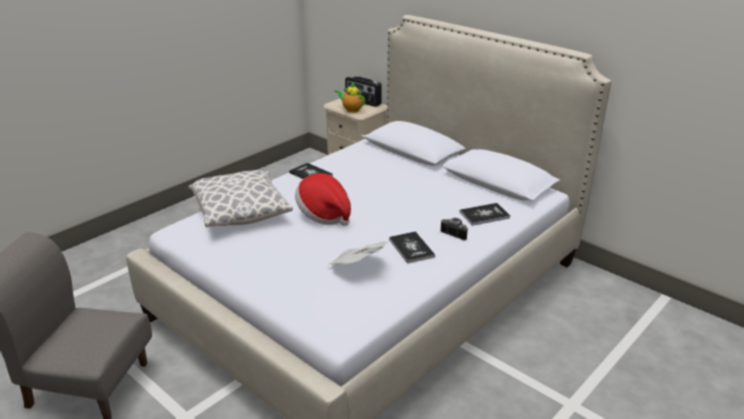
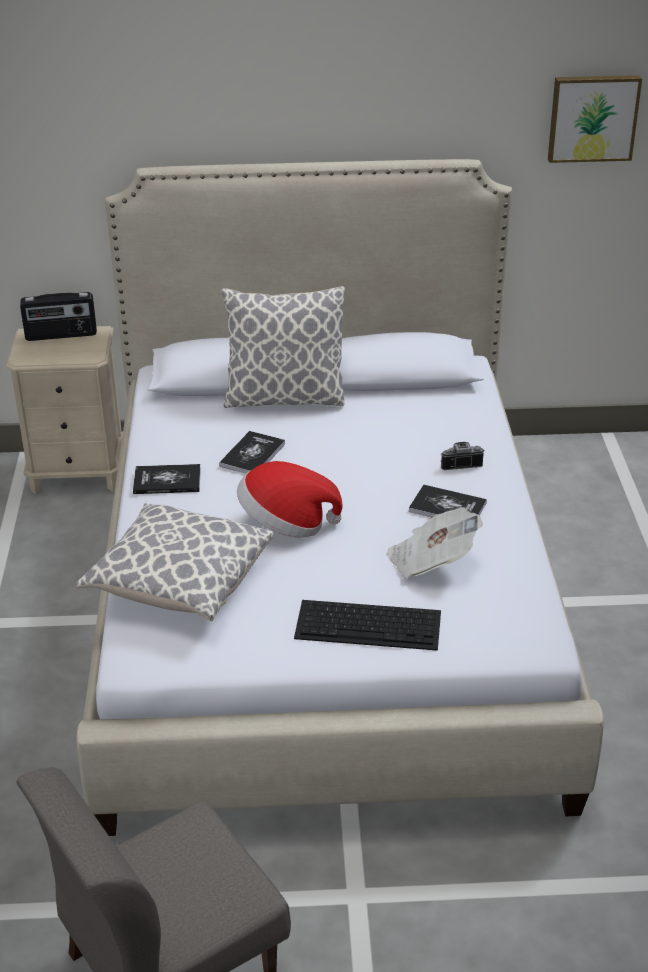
camera: 45 degrees left, 5 degrees up
(279, 274) = (369, 624): none -> keyboard
(351, 110) = (68, 355): teapot -> none
(421, 167) = (284, 398): none -> pillow
(484, 215) = (452, 425): book -> book (252, 455)
(686, 44) = (592, 117): none -> picture

